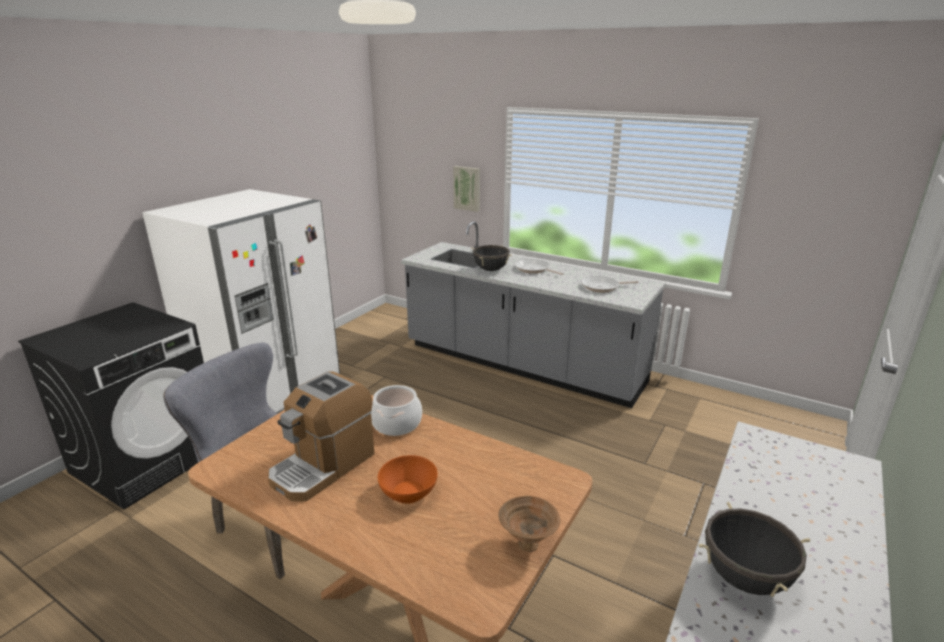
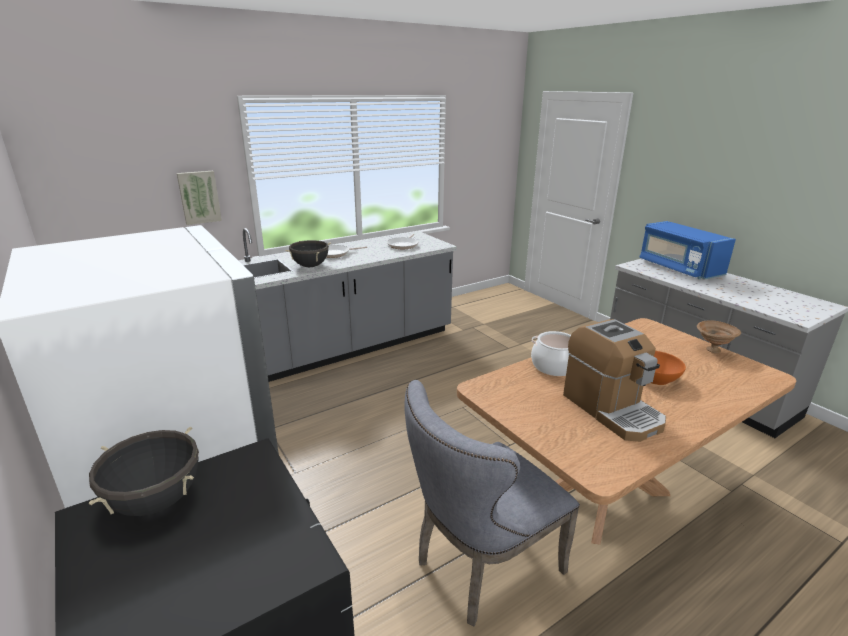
camera: 65 degrees left, 0 degrees up
(745, 578) = (753, 300): black cooking pot -> black cooking pot (156, 501)
(815, 484) = (678, 268): none -> blue microwave

